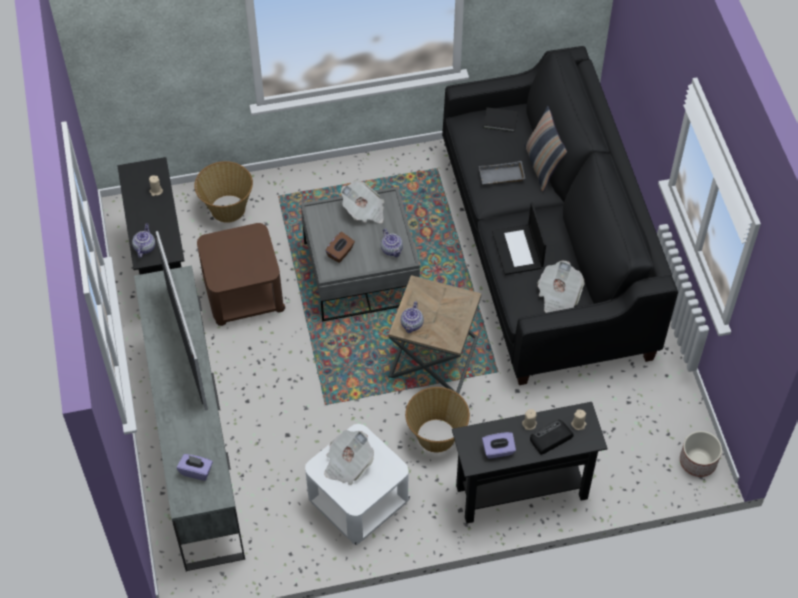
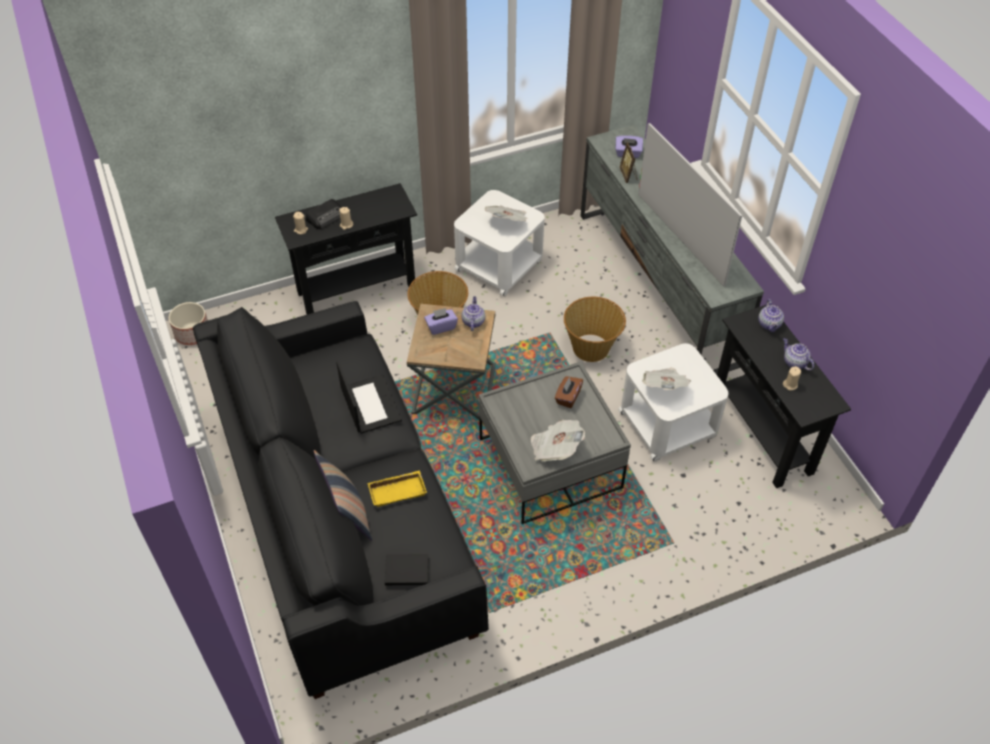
camera: 170 degrees right, 5 degrees down
(208, 438) = (628, 175): none -> picture frame
(227, 209) = (726, 517): basket -> basket (591, 347)
(243, 294) = (668, 423): brown side table -> white side table
(392, 250) = (512, 408): teapot -> teapot (794, 362)
(498, 451) = (373, 203): purple tissue box -> purple tissue box (441, 327)
(501, 177) = (398, 490): grey tray -> yellow tray
(558, 296) = (323, 364): newspaper -> newspaper (664, 387)

